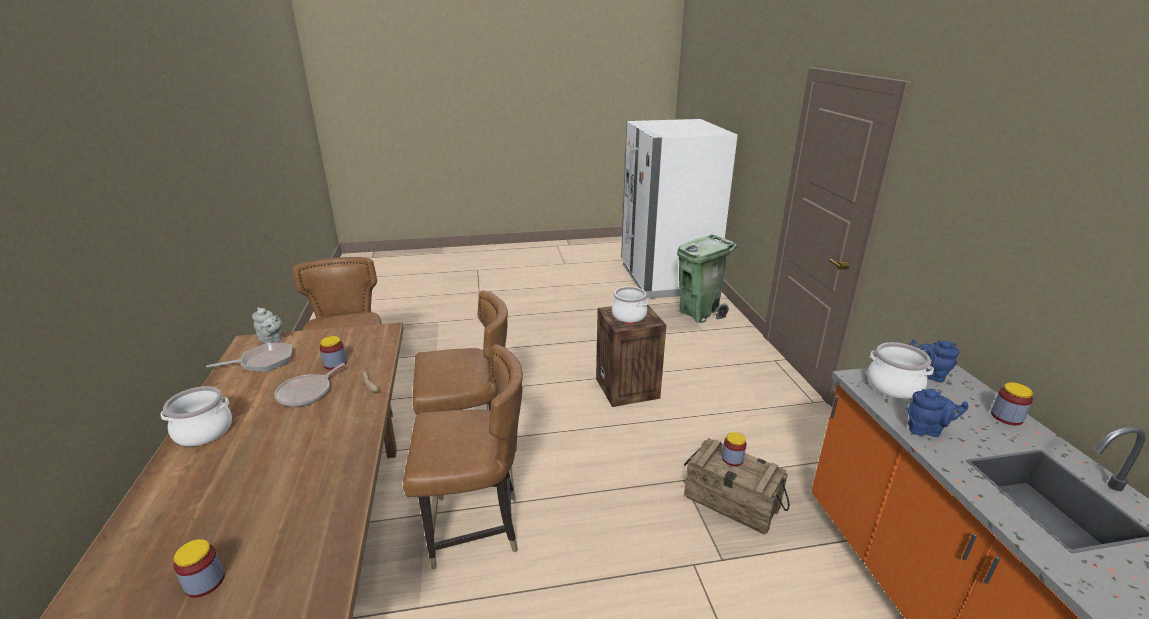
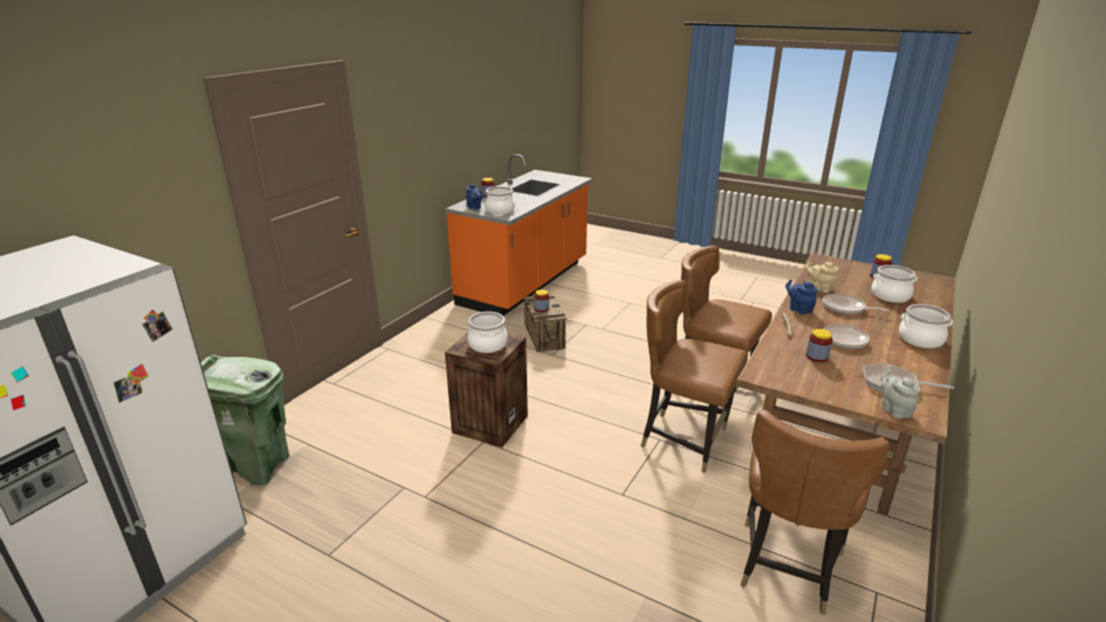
camera: 140 degrees left, 0 degrees up
(207, 518) = (890, 295): none -> cooking pot
(293, 451) = (845, 308): none -> frying pan
(330, 482) = (819, 288): none -> beige teapot
(926, 430) = (528, 202): blue teapot -> blue teapot (799, 309)

